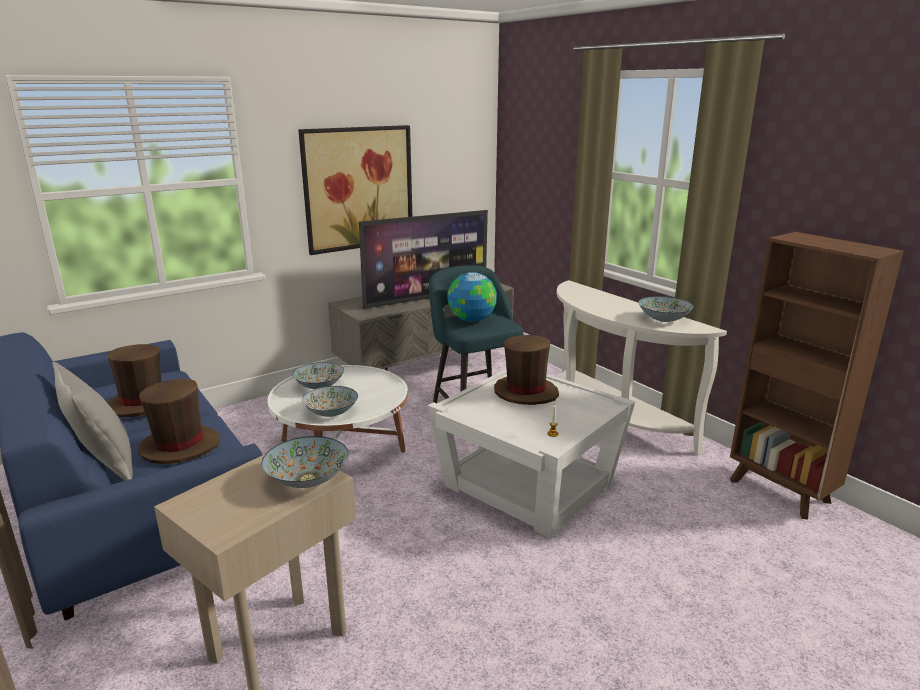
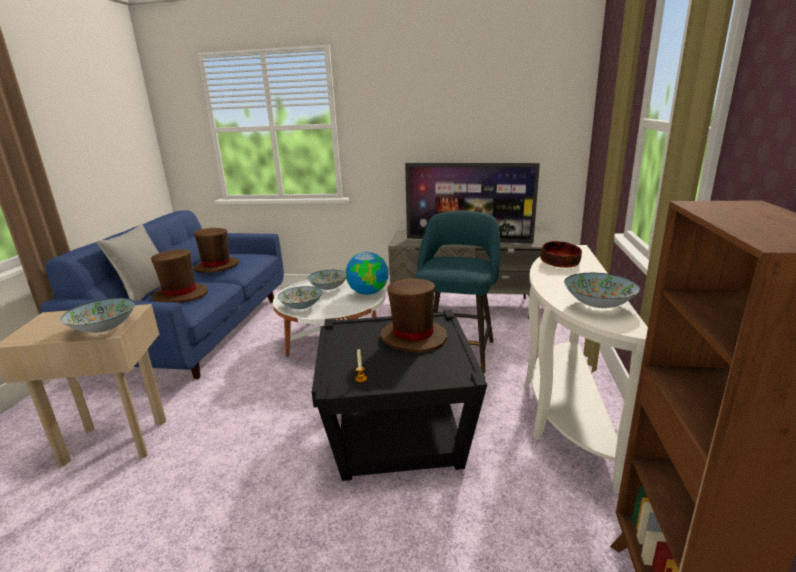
camera: 45 degrees right, 0 degrees up
(358, 188) = (432, 137): picture -> none
(471, 320) = (450, 262): globe -> globe (368, 292)
(528, 485) = (399, 428): white side table -> black side table
(584, 298) = (559, 263): none -> bowl

